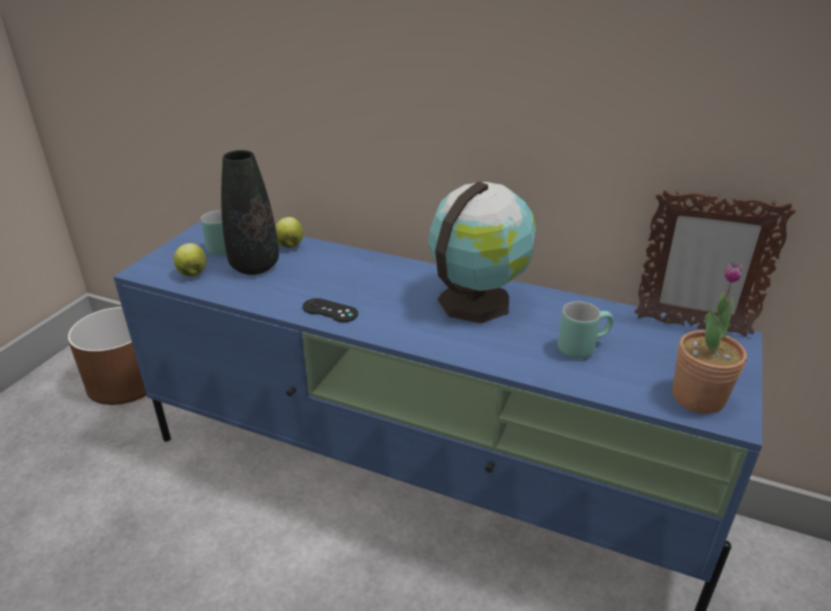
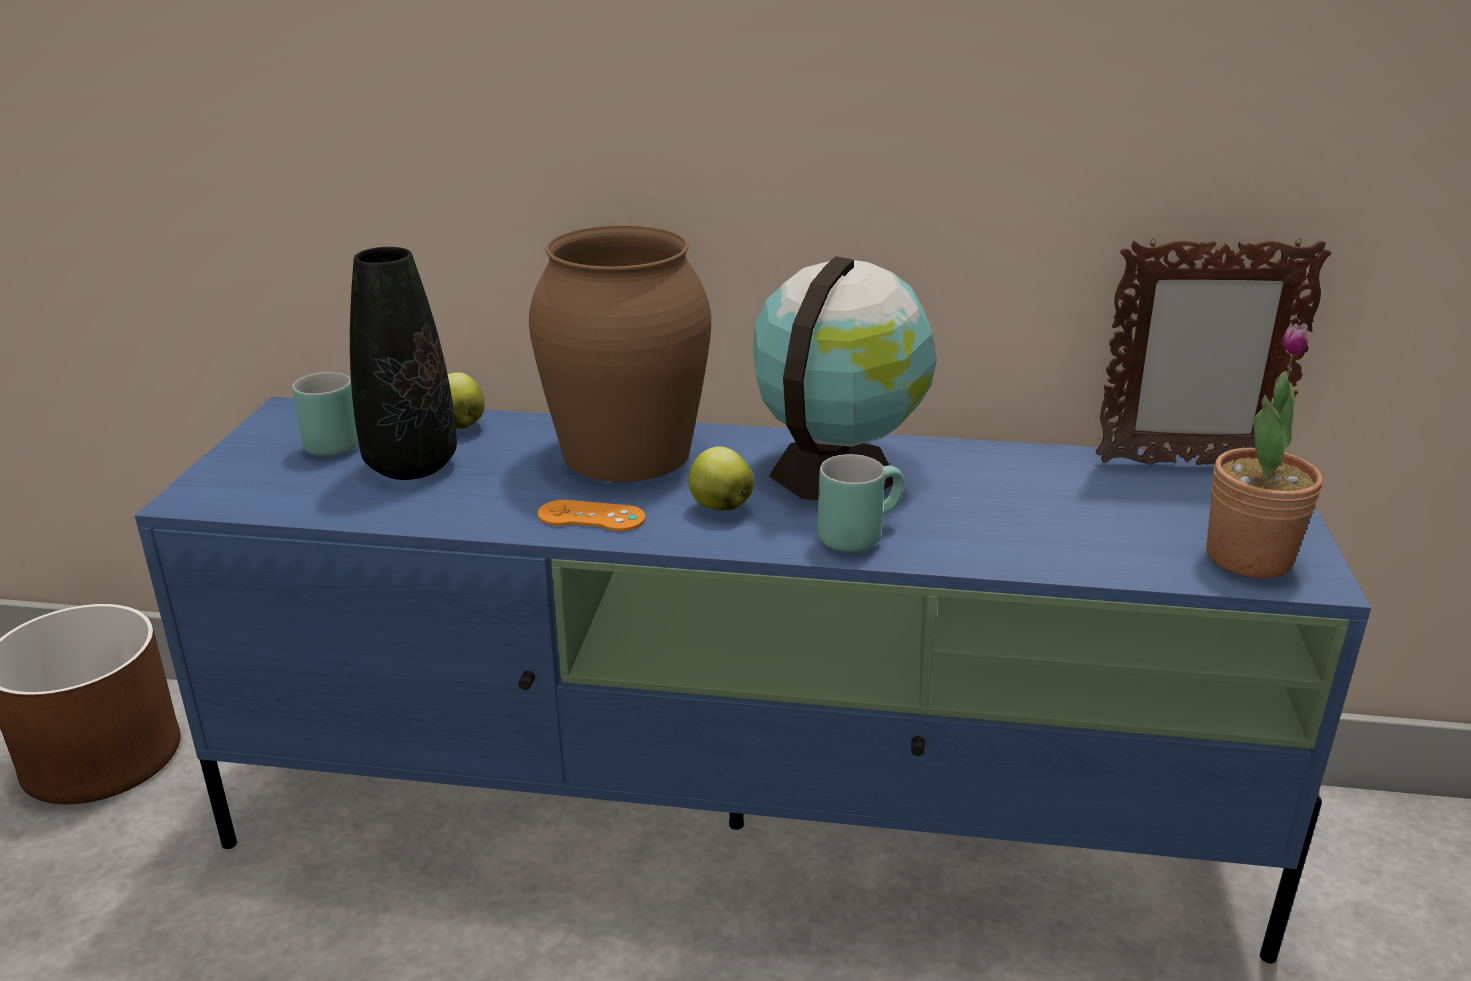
camera: 15 degrees left, 5 degrees down
(192, 273) = (296, 491): apple -> apple (719, 506)
(330, 310) = (591, 517): black game controller -> orange game controller
(366, 273) = (624, 452): none -> brown vase
(581, 346) = (1038, 513): turquoise mug -> turquoise mug (857, 533)

